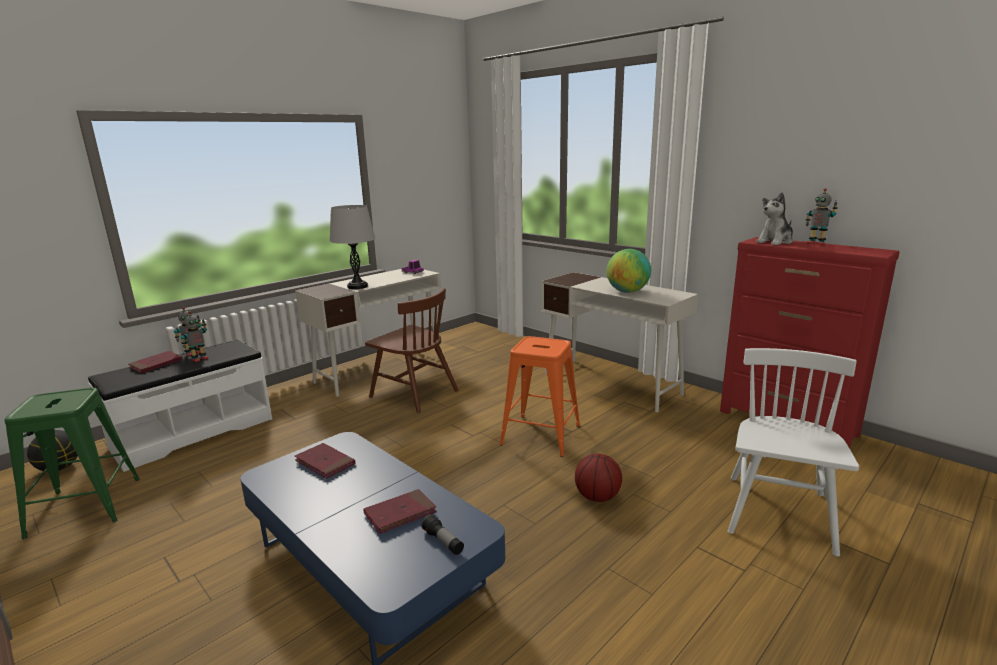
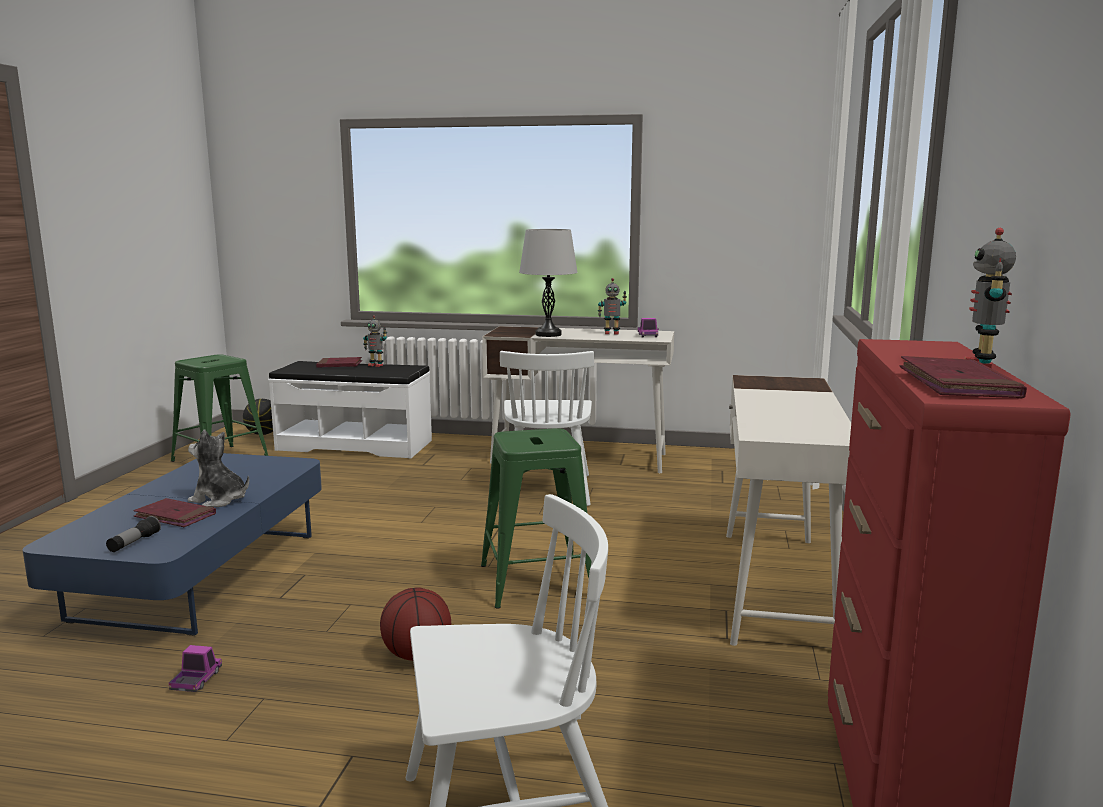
camera: 55 degrees right, 5 degrees down
(199, 359) = (365, 370): toy robot -> toy robot (611, 333)
(325, 463) = (249, 469): red book -> red book (957, 384)
(414, 393) = (547, 489): brown chair -> white chair
(540, 435) = (536, 581): orange stool -> green stool
(560, 595) = (196, 680): none -> toy truck
(627, 291) = (773, 412): globe -> none
(775, 242) = (919, 350): plush toy -> plush toy (219, 500)

